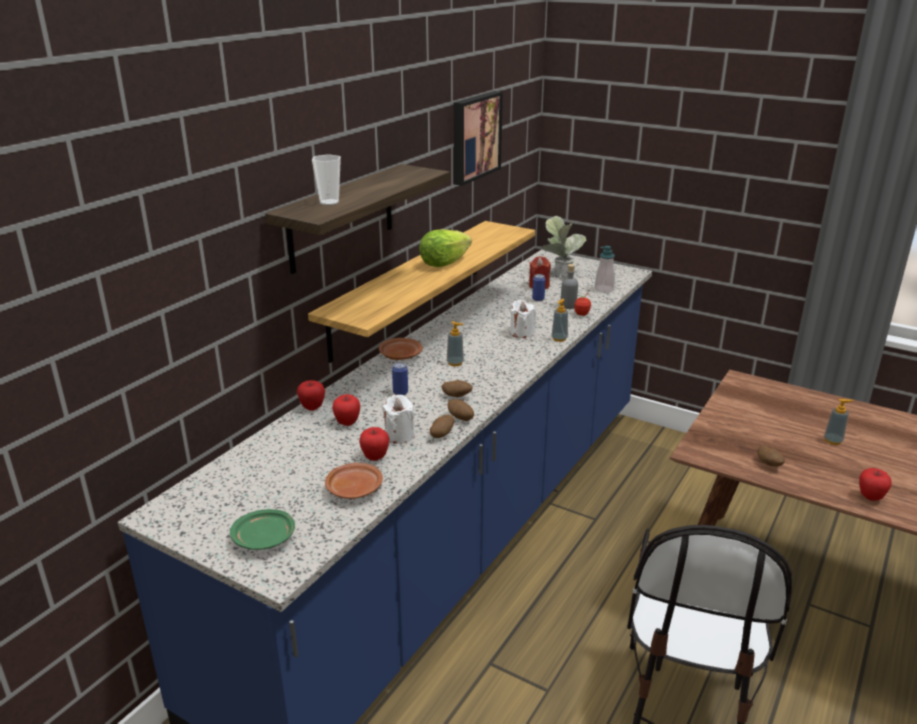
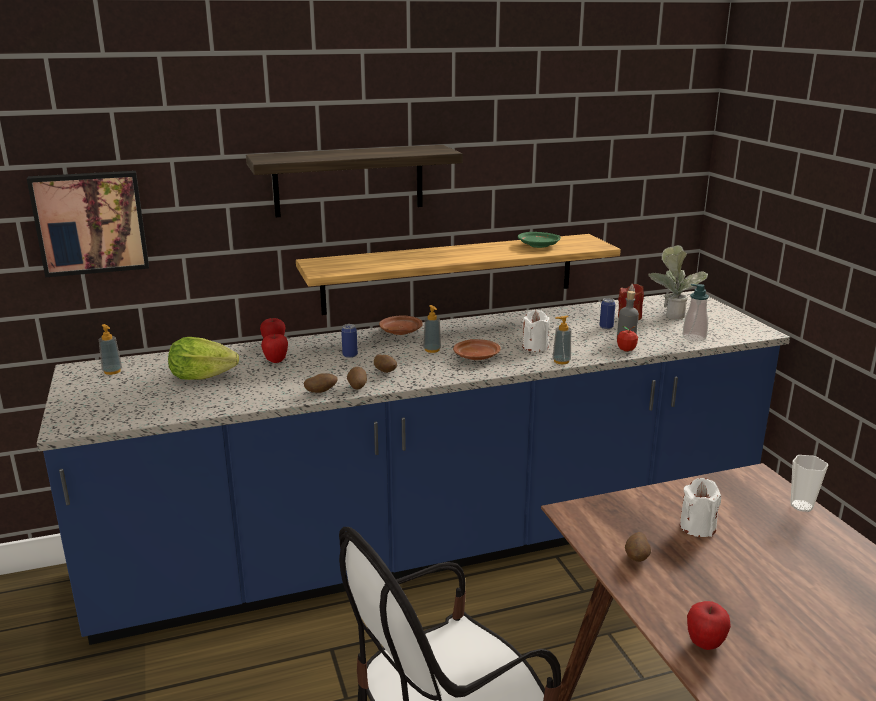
camera: 40 degrees right, 5 degrees down
(265, 538) = (98, 405): green plate -> green plate (539, 246)
(329, 202) = (303, 155): cup -> cup (801, 506)
(354, 489) = (199, 401): brown plate -> brown plate (477, 357)
(375, 457) = (249, 388): apple -> none
(399, 436) = (292, 381): white candle -> white candle (697, 527)
(443, 263) = (472, 253): lettuce -> lettuce (202, 377)
(474, 137) = (572, 137): picture -> picture (91, 222)
(833, 440) = (766, 574): soap dispenser -> soap dispenser (112, 371)

